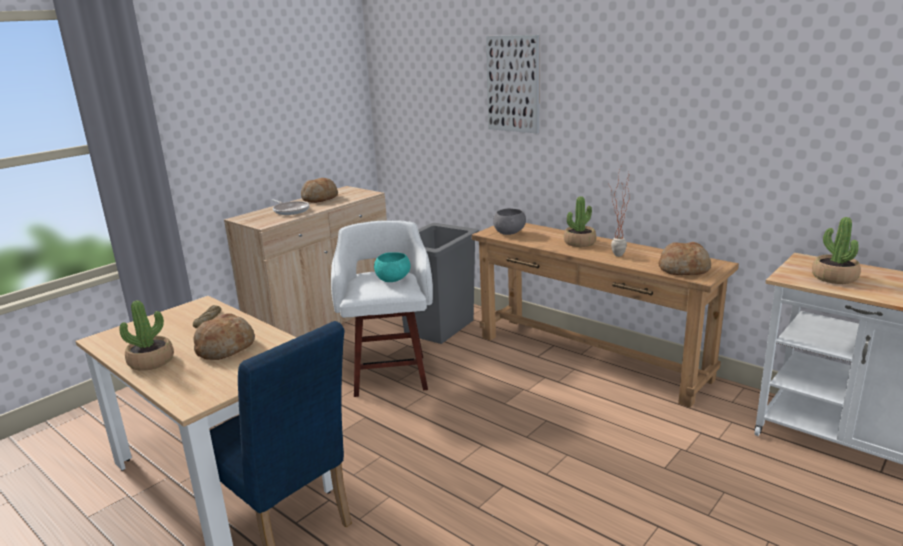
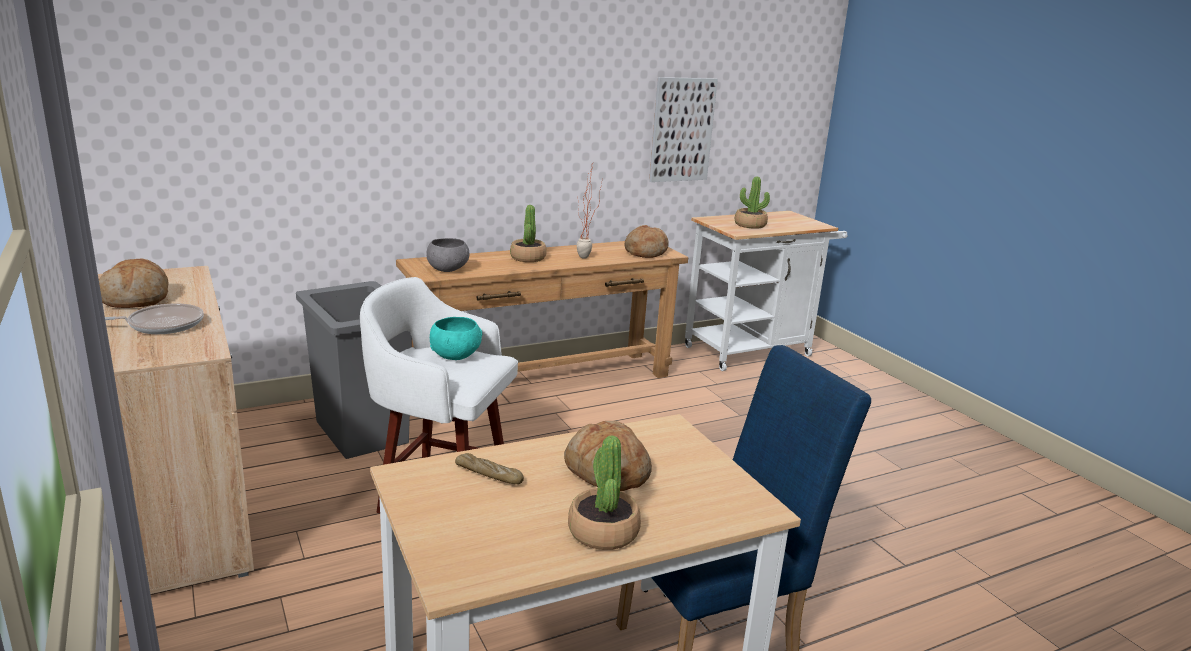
camera: 70 degrees left, 0 degrees up
(513, 84) = (396, 79): picture -> picture (682, 130)

